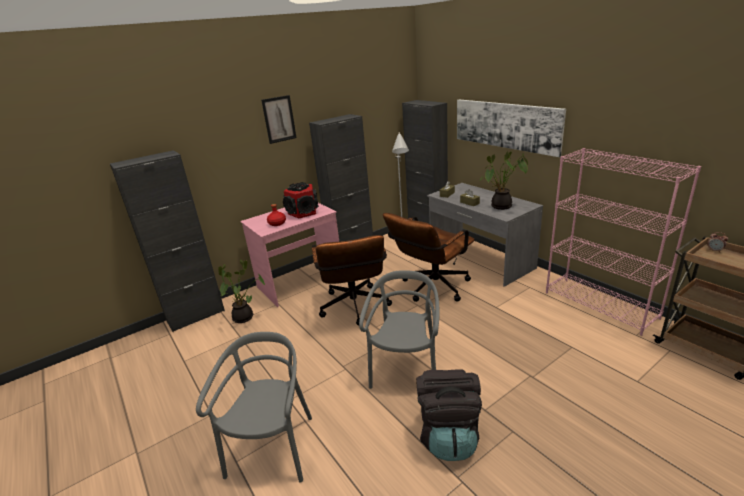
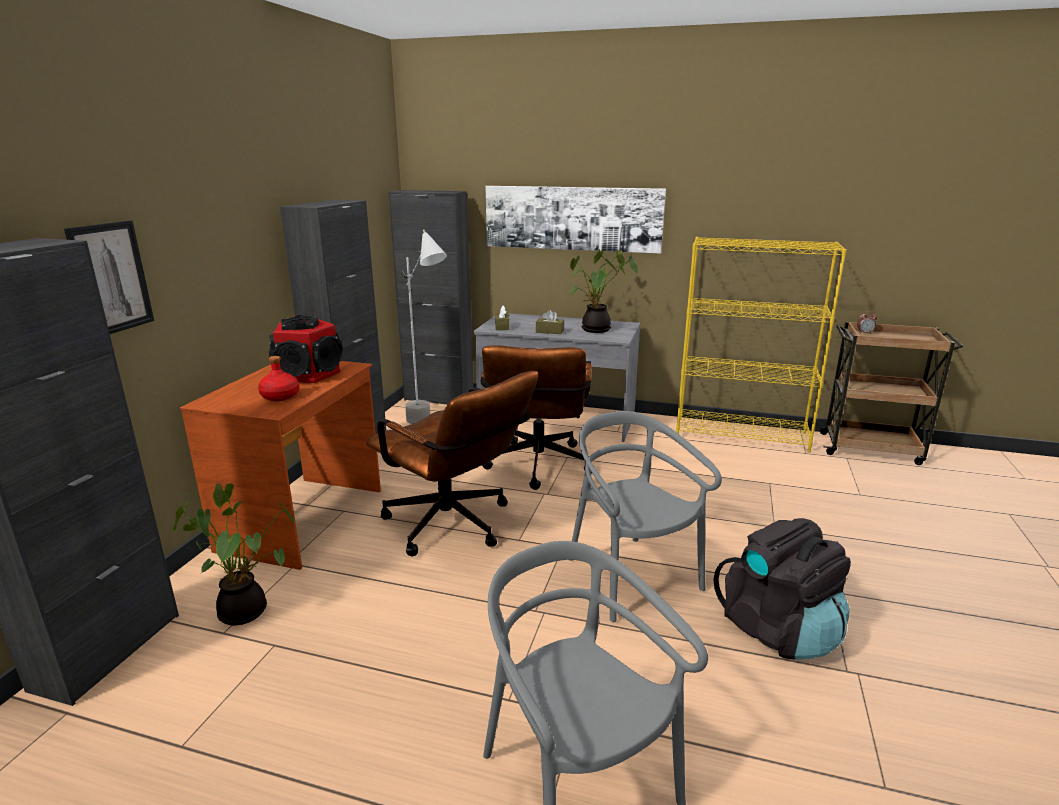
camera: 40 degrees left, 5 degrees down
(279, 119) = (231, 194): picture -> picture (111, 278)
(301, 283) = (304, 520): pink desk -> brown desk
(600, 305) = (741, 434): pink bookcase -> yellow bookcase

